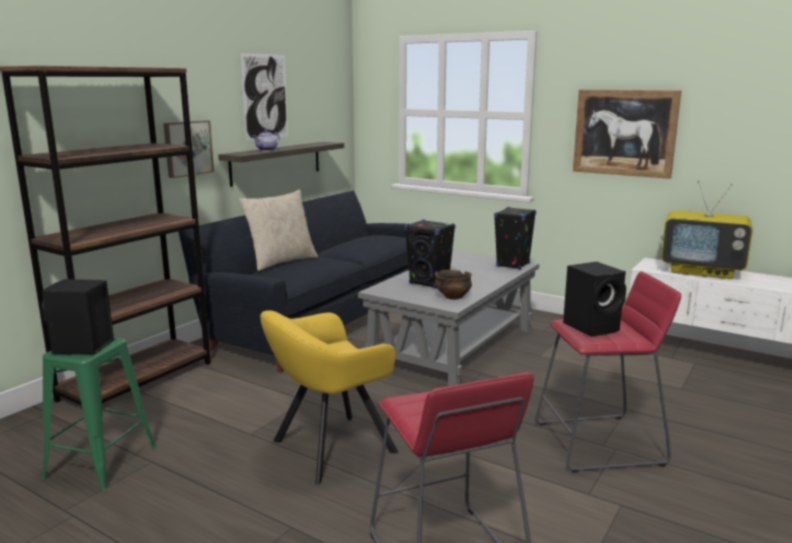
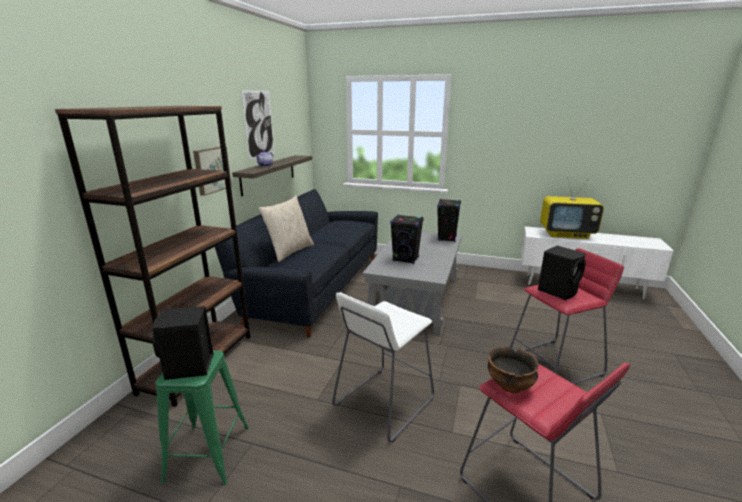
camera: 15 degrees left, 5 degrees up
(328, 448) = (384, 402): yellow armchair -> white stool
(453, 297) = (431, 270): bowl -> bowl (510, 385)
(624, 133) = (512, 145): picture -> none

